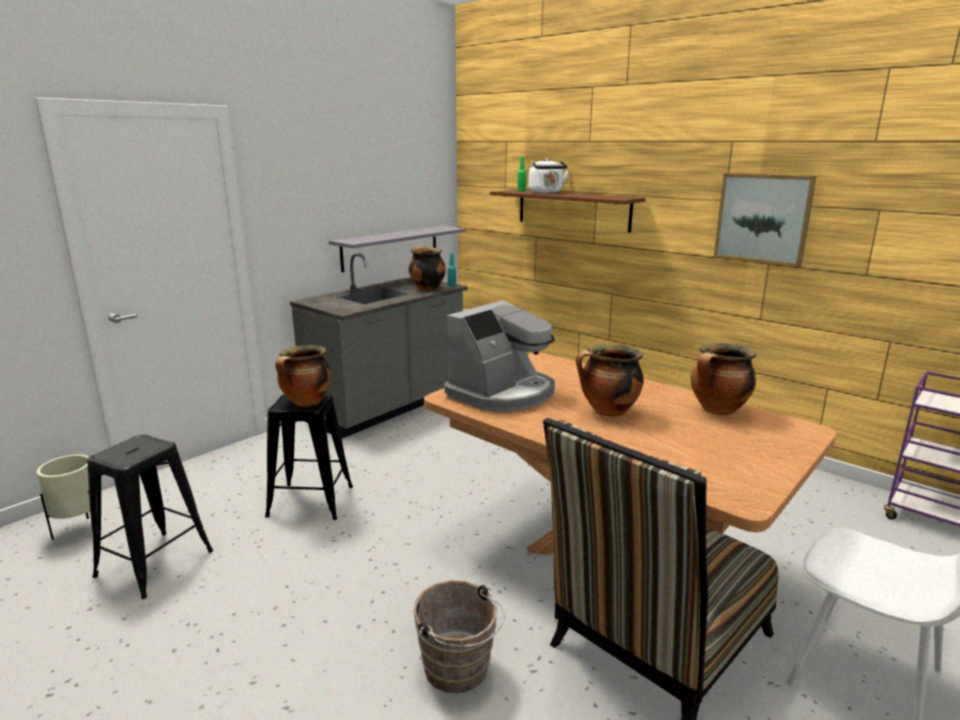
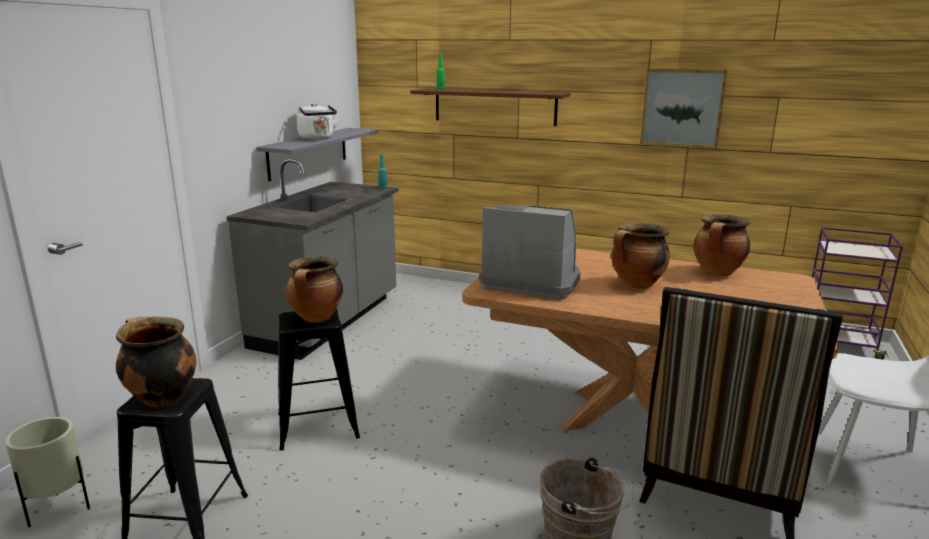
camera: 20 degrees left, 0 degrees up
(427, 289) = (361, 193): cooking pot -> cooking pot (161, 397)
(502, 393) = (531, 281): coffee machine -> coffee machine turned 90 degrees counterclockwise
(546, 193) = (471, 90): white kettle -> white kettle (317, 138)

